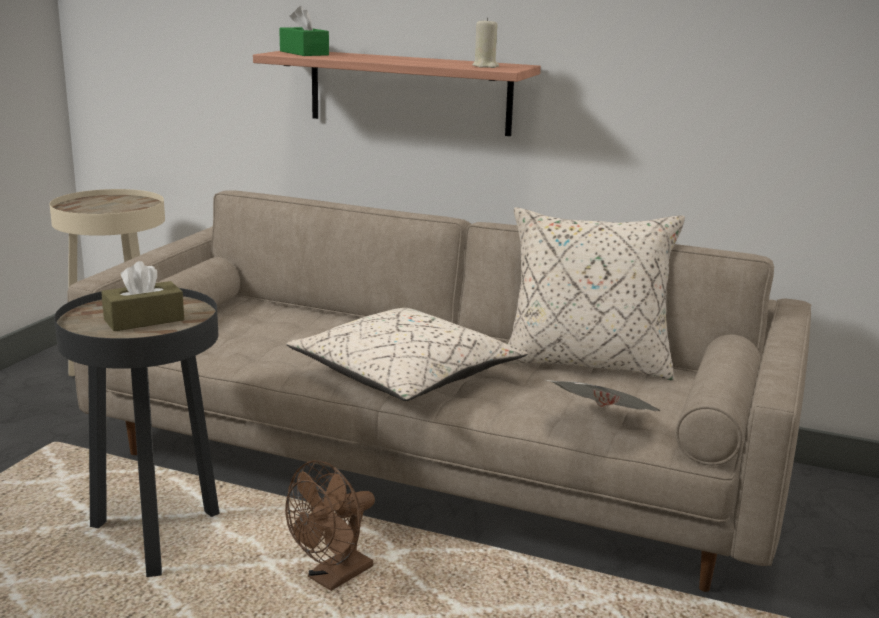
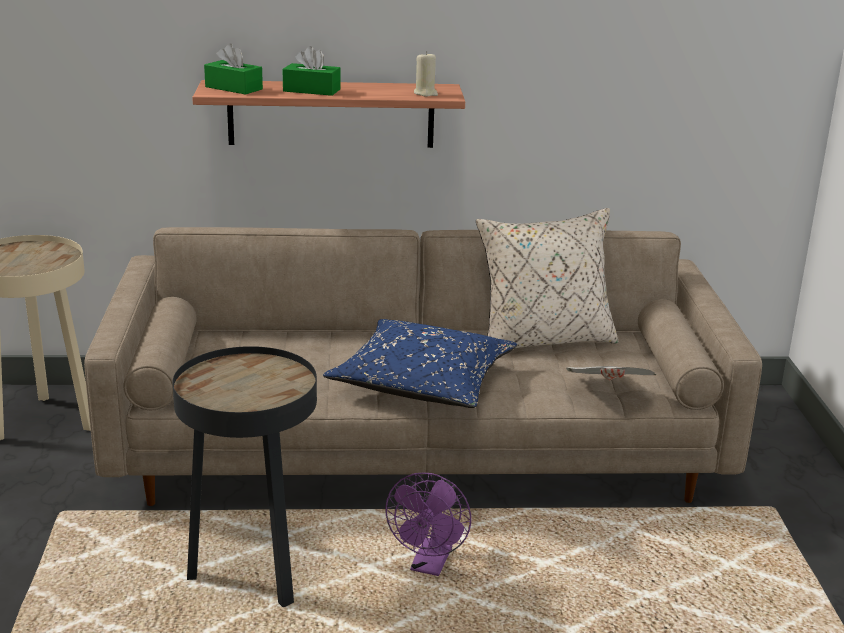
camera: 25 degrees left, 5 degrees up
(144, 320) = (254, 385): brown tissue box -> none
(333, 578) = (429, 566): brown fan -> purple fan
(374, 58) = (311, 90): none -> green tissue box
(405, 377) = (422, 383): beige pillow -> blue pillow

